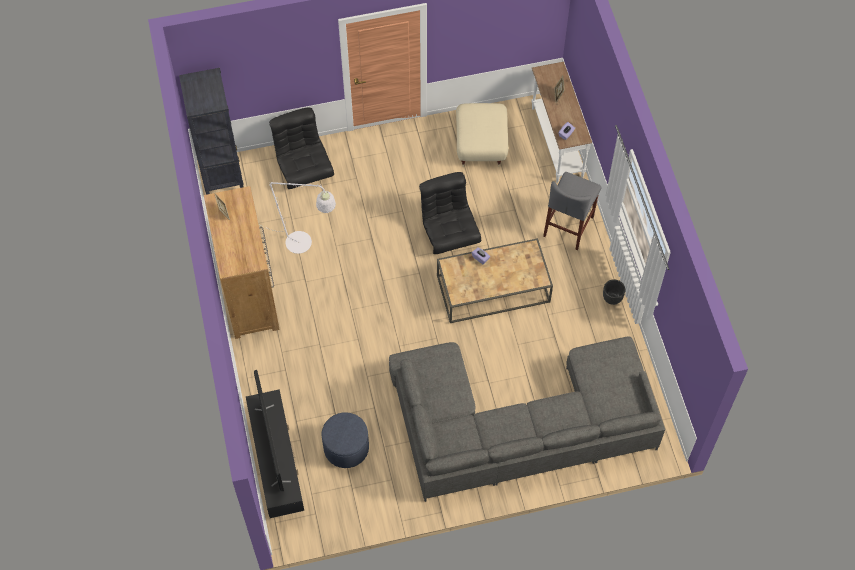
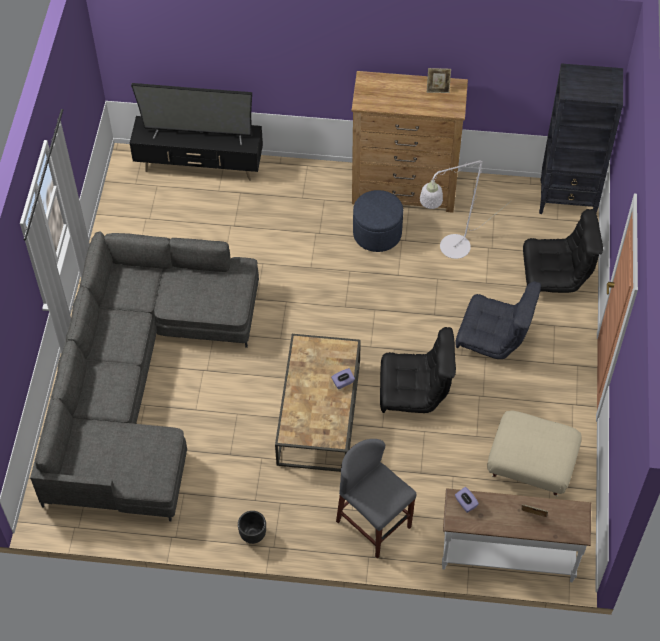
camera: 110 degrees right, 5 degrees down
(346, 447) = (191, 225): blue ottoman -> blue ottoman (377, 233)
(379, 193) = (494, 339): none -> grey armchair

